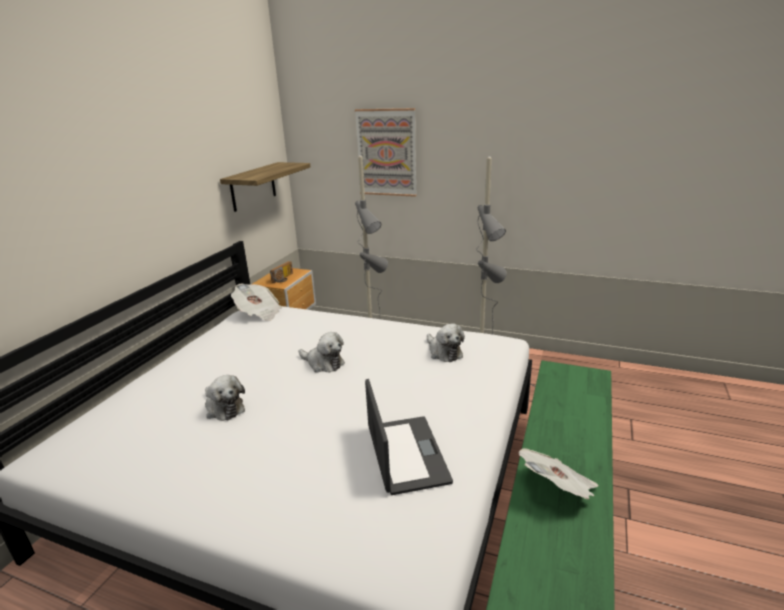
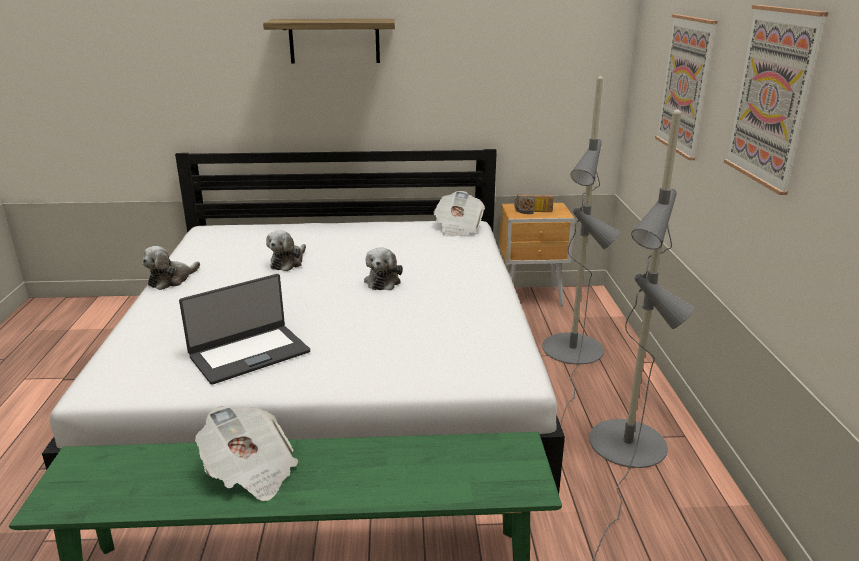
camera: 65 degrees right, 0 degrees up
(253, 186) = (544, 94): shelf -> shelf (334, 41)
(444, 352) = (458, 339): plush toy -> plush toy (171, 280)
(494, 142) = (772, 97): none -> picture

